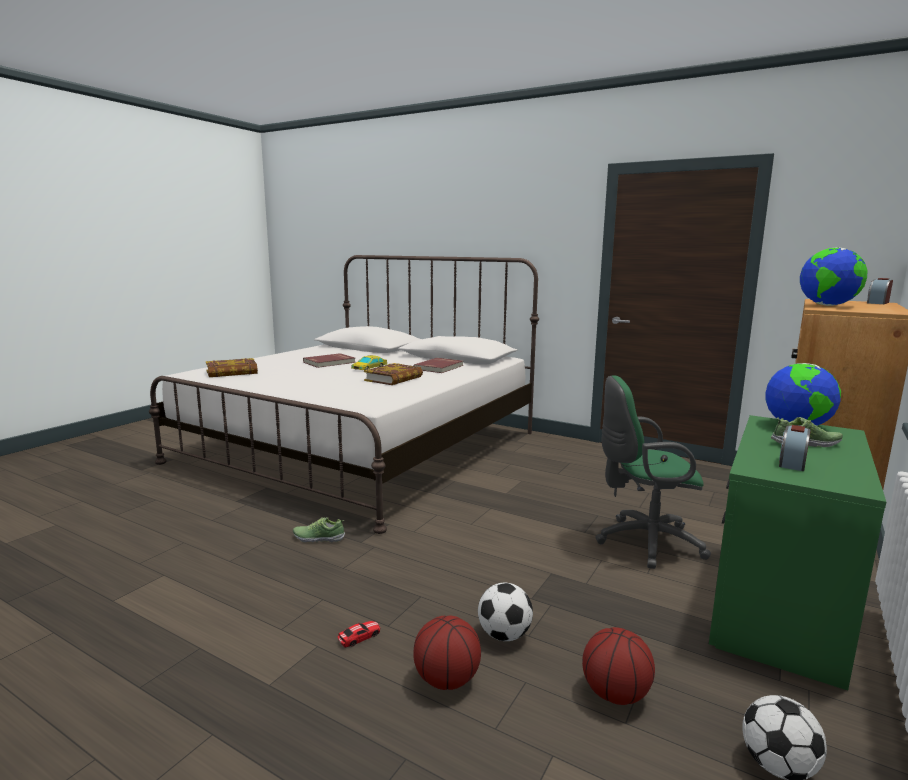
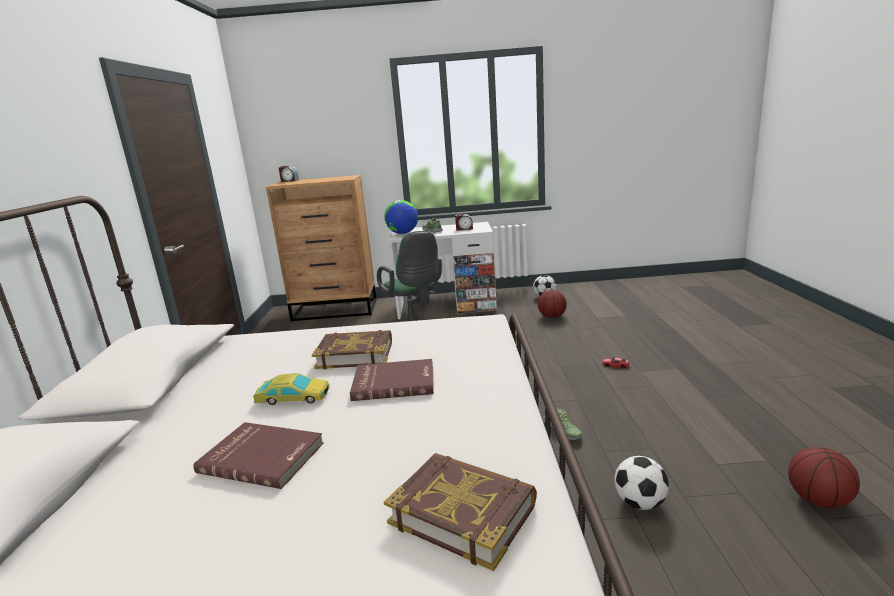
camera: 120 degrees left, 5 degrees up
(439, 367) = (254, 357): red book -> red book (394, 382)
(447, 680) = (600, 340): basketball -> basketball (818, 500)
(504, 635) = (554, 340): football -> football (640, 503)
(779, 606) = (446, 306): green desk -> white desk
(828, 305) = (324, 180): globe -> none

